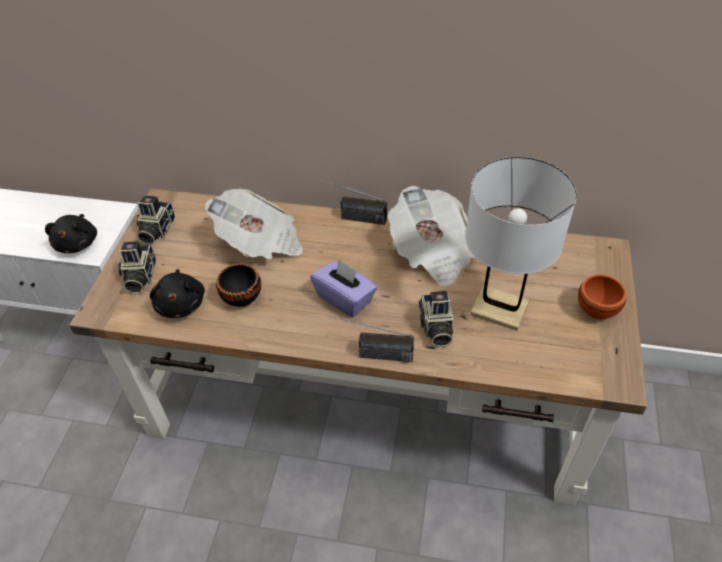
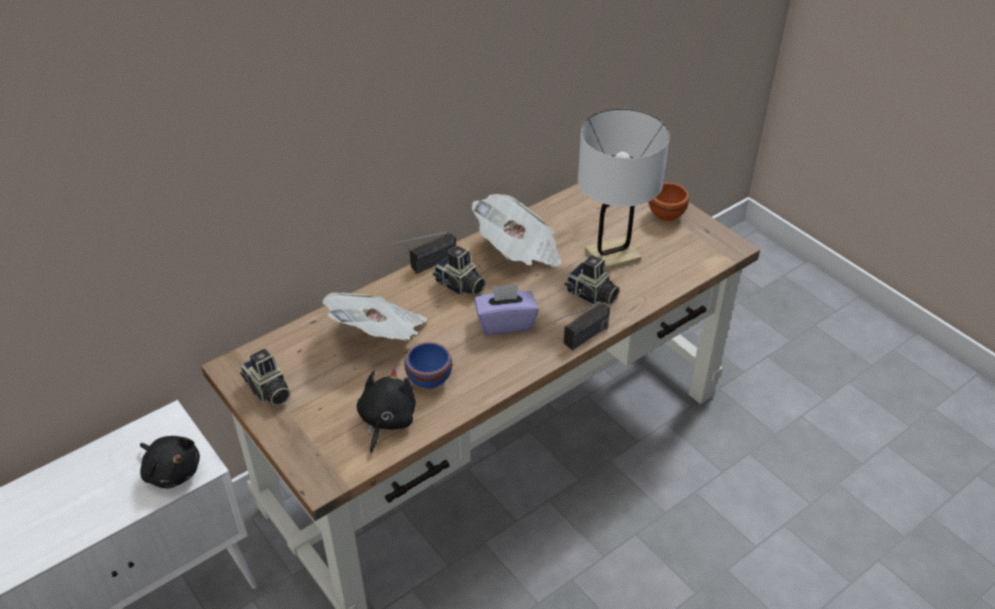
camera: 50 degrees left, 5 degrees down
(139, 277) = (315, 432): camera -> camera (459, 286)
(181, 304) = (386, 420): black plush toy -> black plush toy turned 105 degrees counterclockwise
(243, 297) = (429, 379): black bowl -> blue bowl

